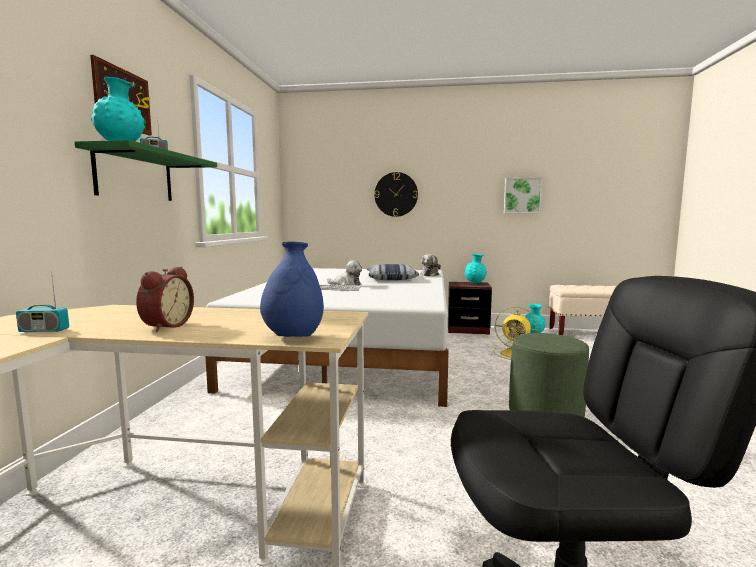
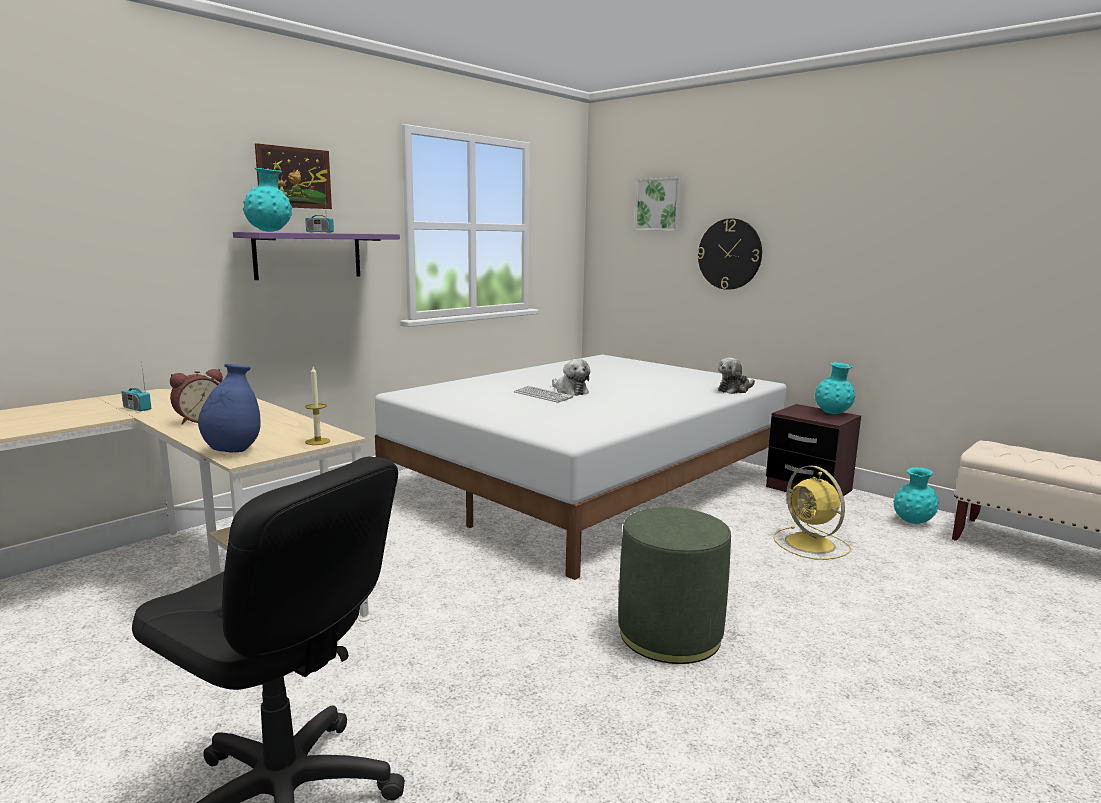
camera: 35 degrees right, 5 degrees up
(135, 176) = (308, 255): green shelf -> purple shelf
(342, 319) = (318, 441): none -> candle
(391, 279) = (655, 389): pillow -> none
(522, 195) = (943, 265): picture -> picture (659, 204)

